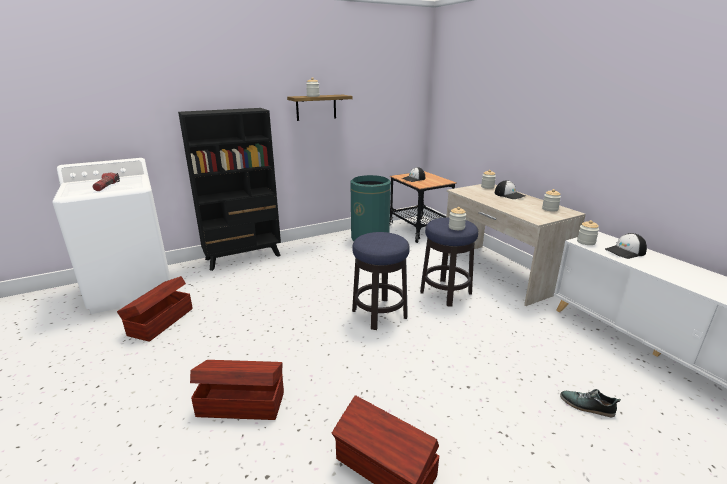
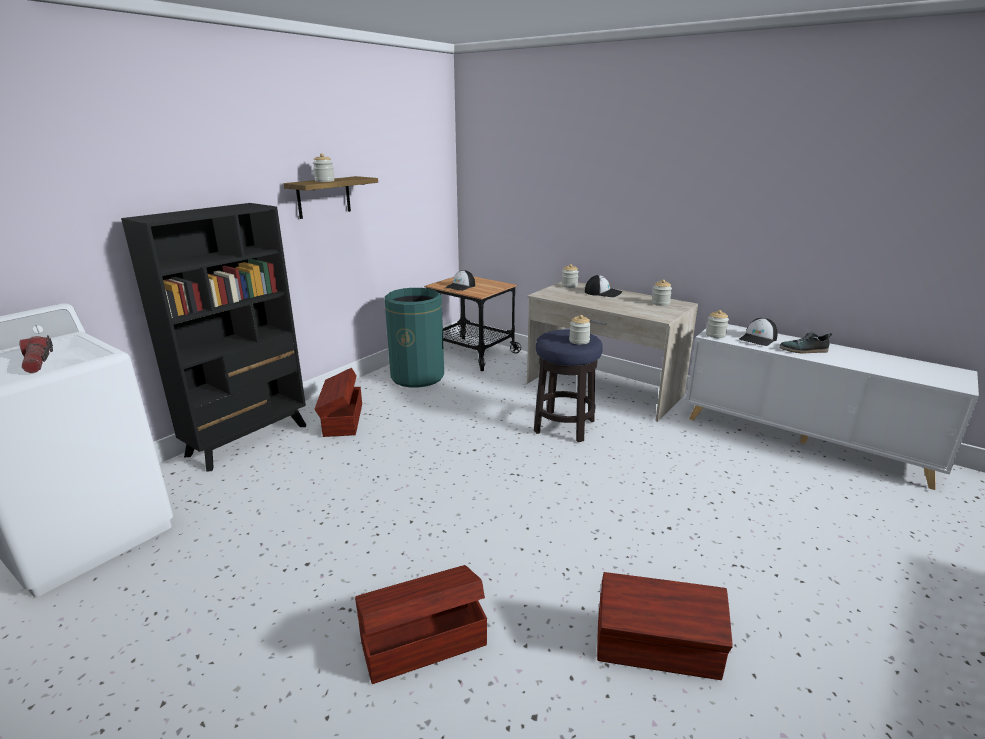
camera: 25 degrees left, 0 degrees up
(160, 322) = (188, 571): brown storage box -> brown storage box (342, 420)
(379, 314) = (508, 472): stool -> none
(587, 406) = (786, 511): shoe -> shoe (803, 350)

